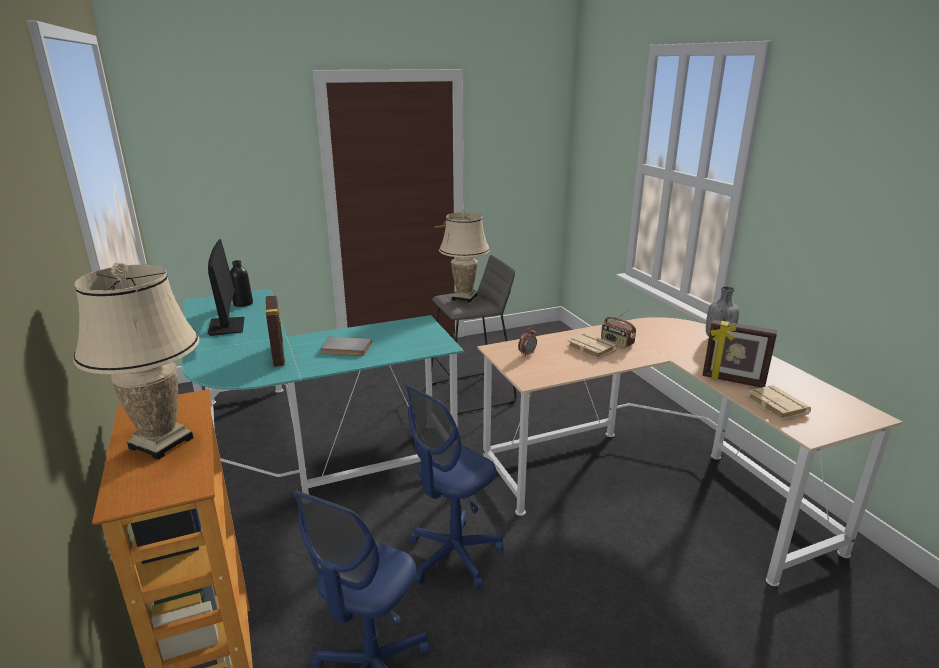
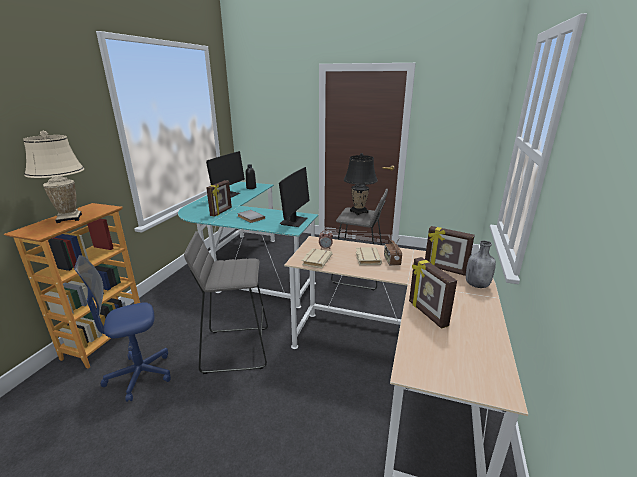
camera: 40 degrees right, 0 degrees up
(421, 334) = (294, 221): none -> monitor
(454, 556) = (236, 348): blue office chair -> grey stool
(464, 298) = (358, 212): beige table lamp -> black table lamp
(672, 334) = (445, 269): none -> picture frame
(774, 406) = (424, 342): beige book -> beige book (316, 260)

